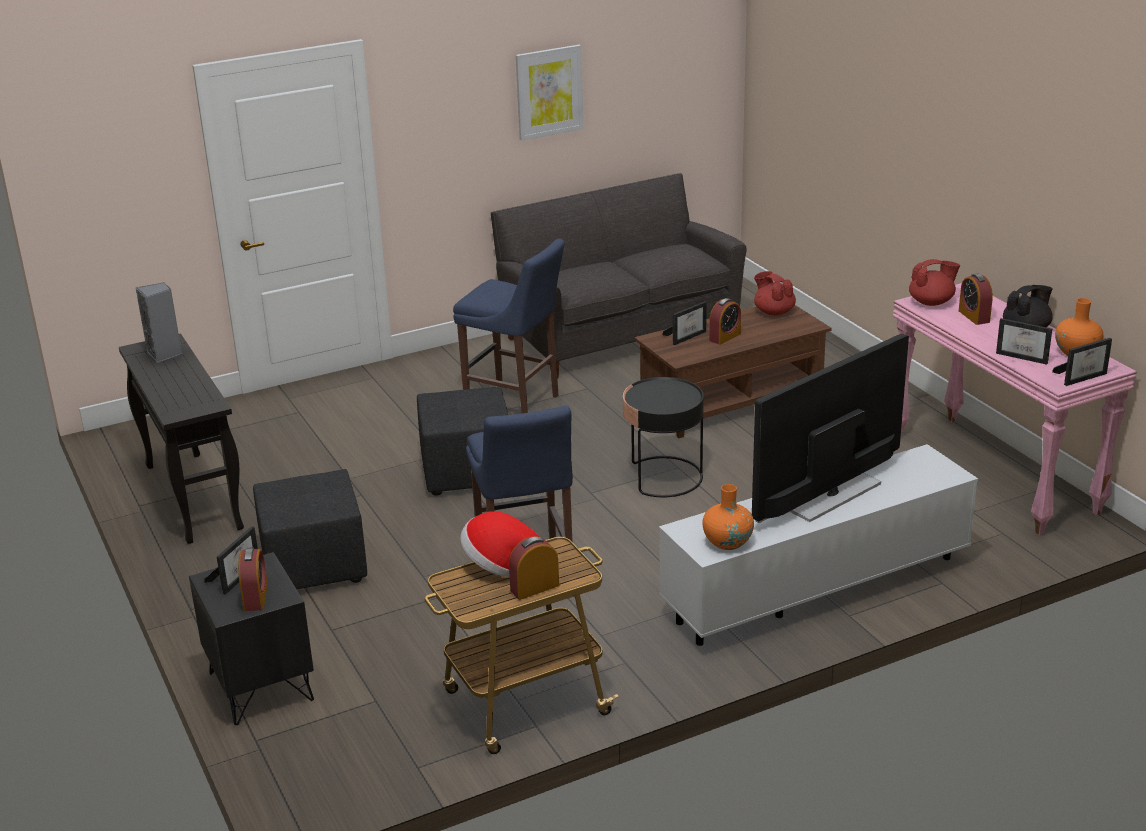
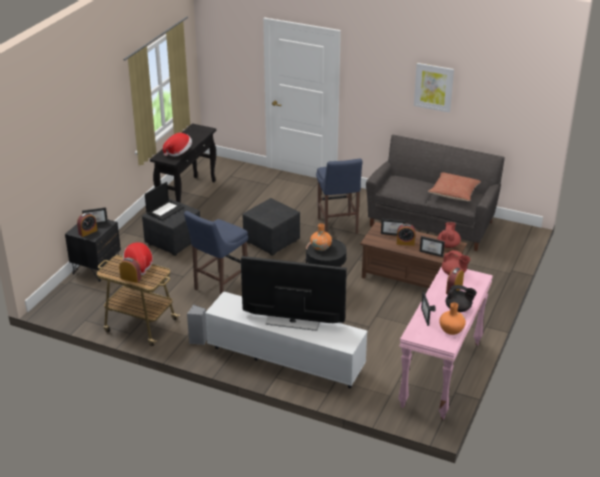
camera: 50 degrees right, 5 degrees up
(165, 354) = (197, 134): grey speaker -> grey speaker (198, 340)
(194, 391) = (178, 152): none -> hat
(290, 500) = (165, 210): none -> laptop
(663, 254) = (454, 193): none -> pillow
(727, 542) = (228, 311): orange vase -> orange vase (321, 247)
(1082, 377) = (426, 339): picture frame -> picture frame (432, 252)

